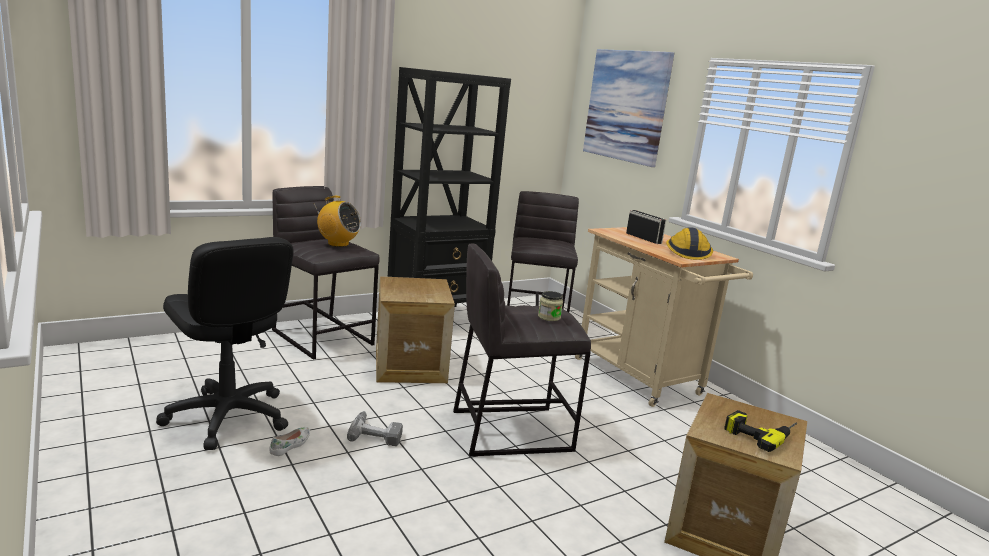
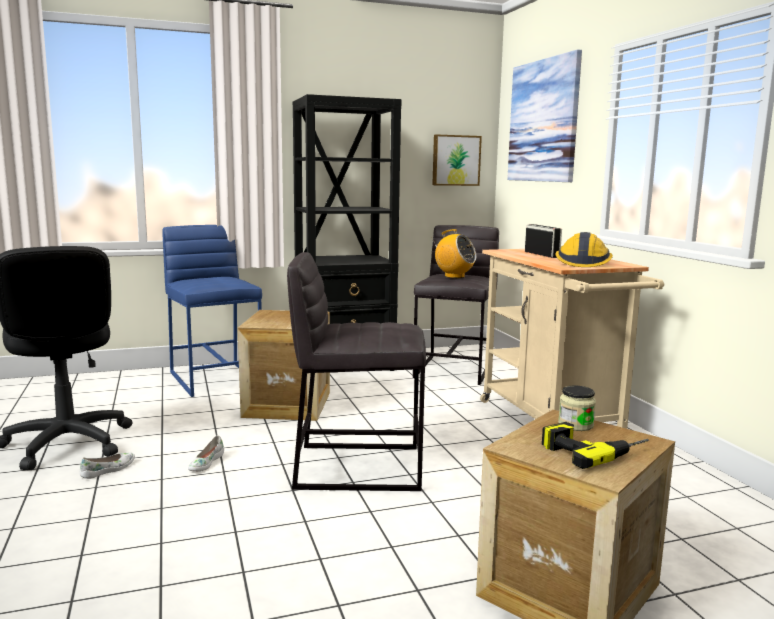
camera: 15 degrees right, 5 degrees down
(323, 337) = (216, 378): grey stool -> blue stool
(338, 244) = (221, 279): radio -> radio (454, 276)
(376, 433) = (205, 463): power drill -> white shoe
(535, 128) = (455, 160): none -> picture
(549, 317) = (384, 329): jar -> jar (575, 425)

